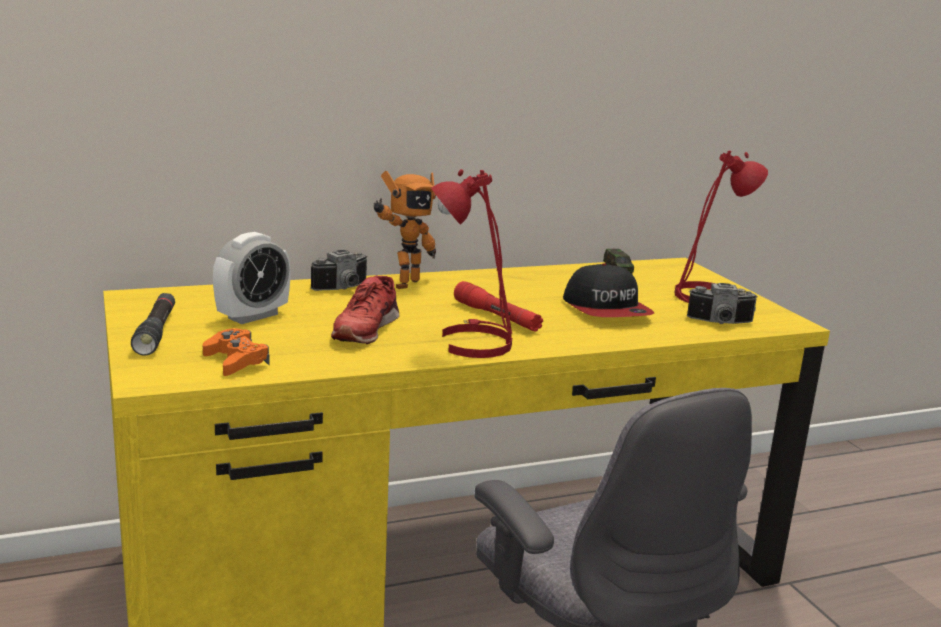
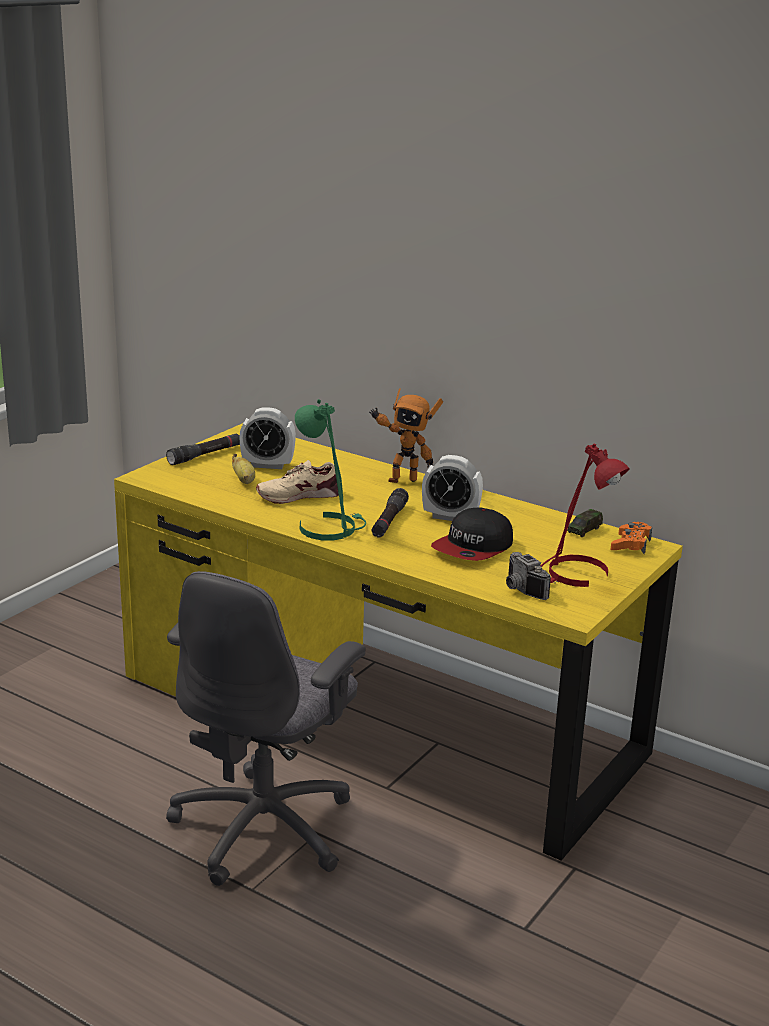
camera: 55 degrees right, 5 degrees up
(236, 361) = (197, 484): orange game controller -> orange game controller (631, 544)
(273, 338) = (244, 480): none -> banana
(344, 288) = (359, 468): camera -> none
(365, 329) = (299, 495): red shoe -> beige shoe
(473, 342) = (330, 527): red table lamp -> green table lamp
(497, 317) = (389, 521): red flashlight -> black flashlight
(523, 295) = (450, 517): none -> alarm clock

